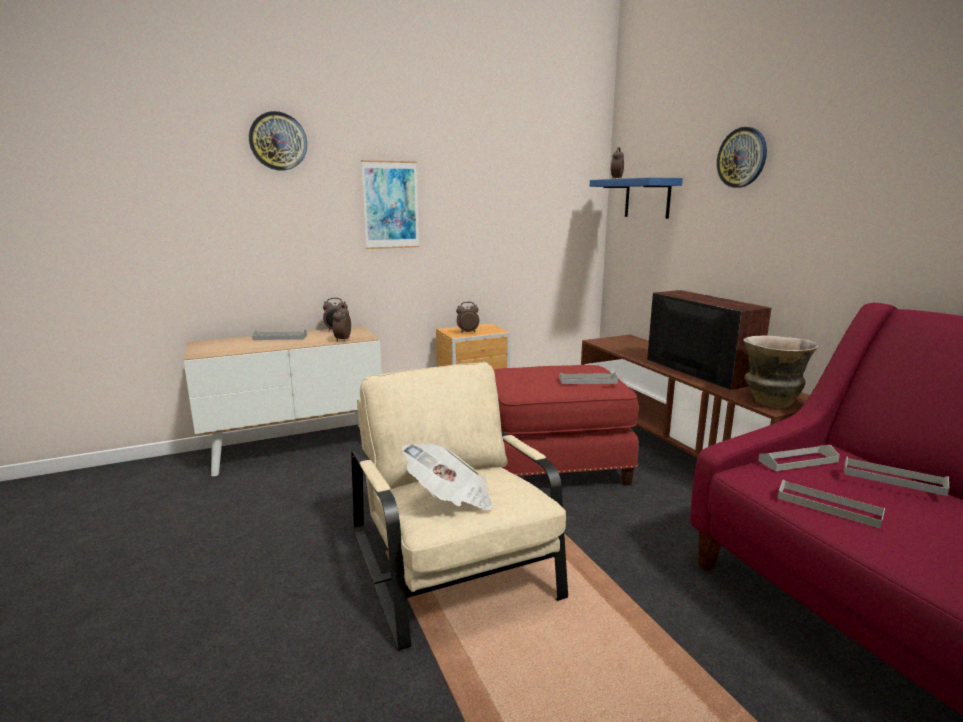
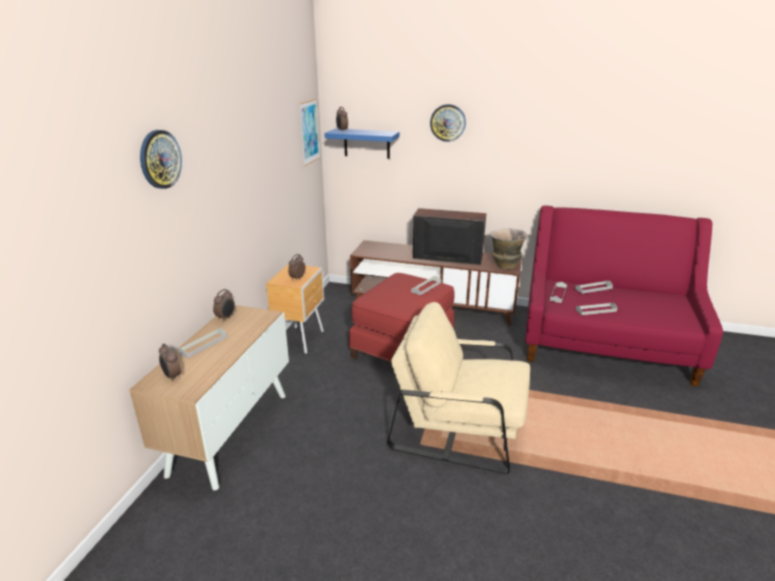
camera: 50 degrees left, 10 degrees up
(342, 340) = (259, 324): alarm clock -> alarm clock (172, 377)
(390, 205) = (230, 191): picture -> picture (309, 132)
(450, 498) = (496, 385): newspaper -> none

